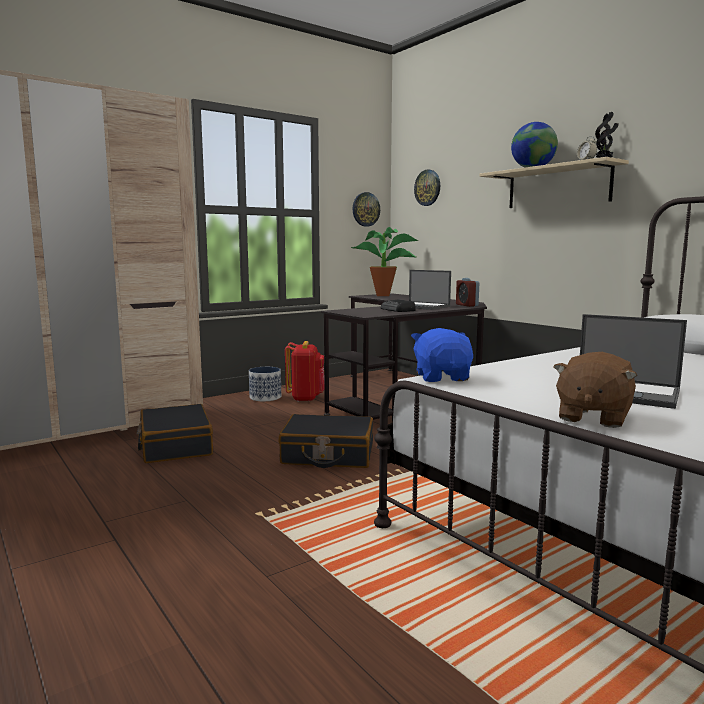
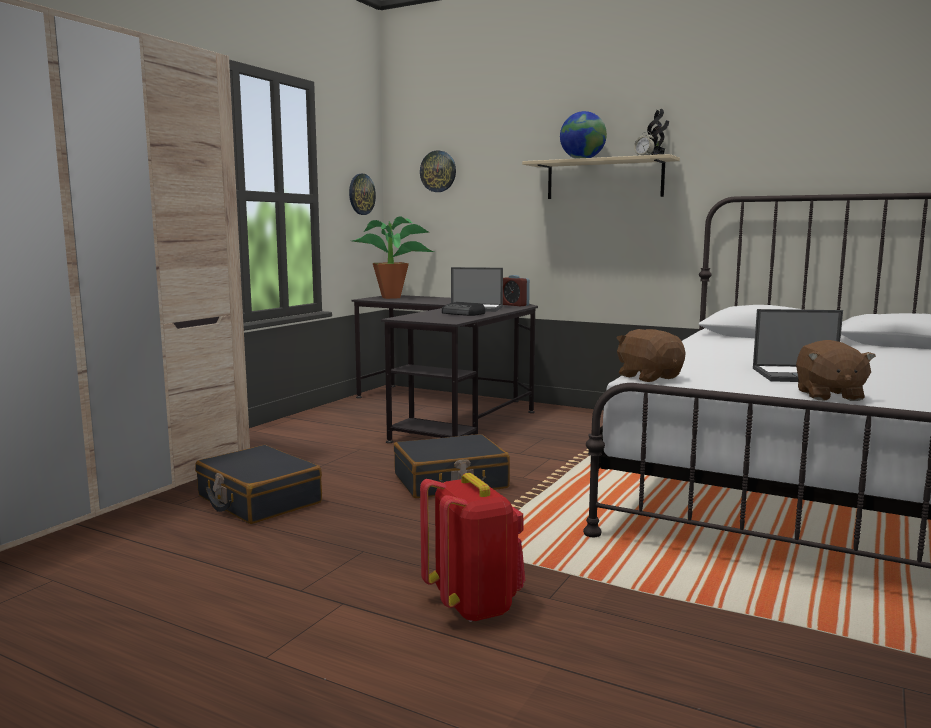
camera: 25 degrees left, 0 degrees up
(265, 397) = (287, 432): planter -> none
(306, 398) = (339, 427): red backpack -> red backpack (474, 605)
(442, 377) = (648, 377): blue plush toy -> brown plush toy

